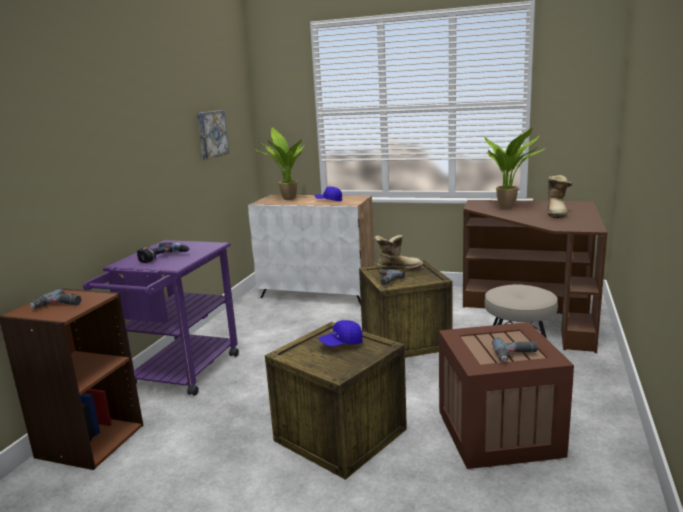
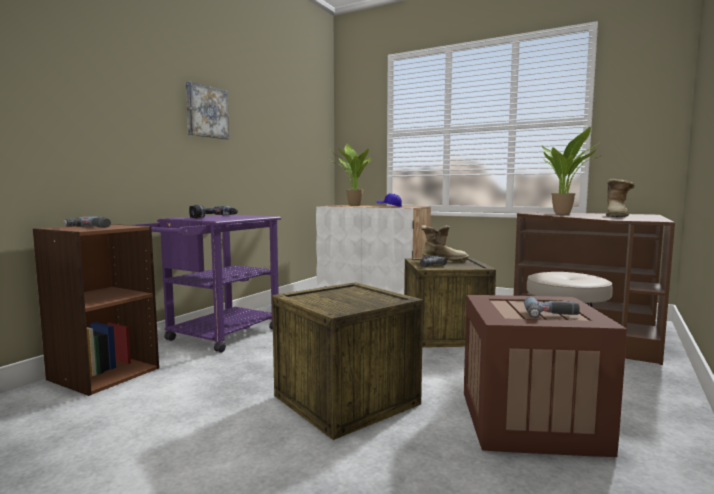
camera: 10 degrees right, 10 degrees down
(211, 134) = (290, 139): picture -> picture (206, 112)
(341, 343) = (355, 294): blue cap -> none

